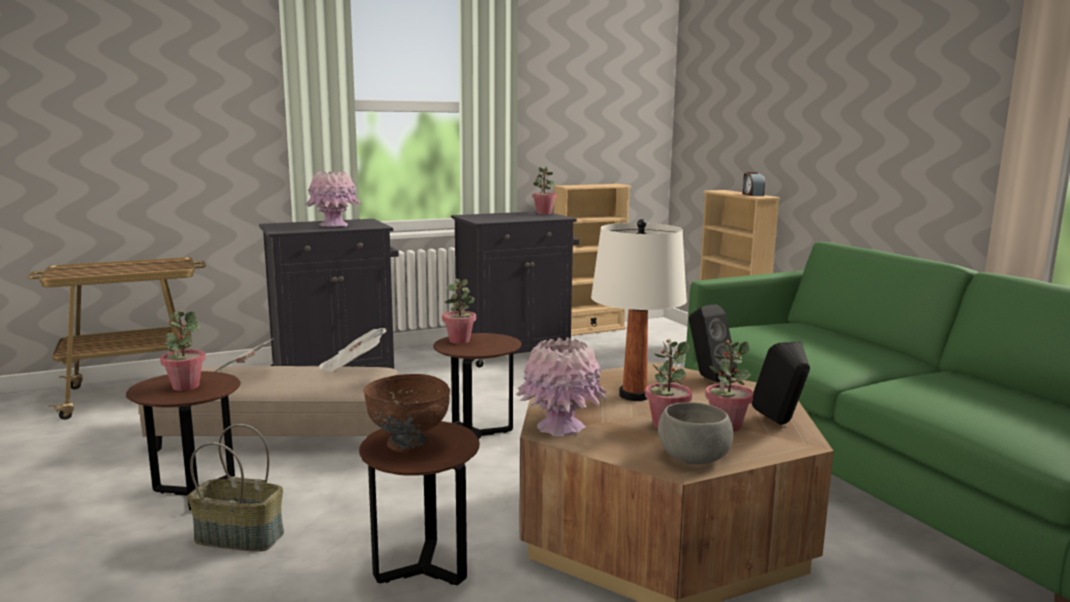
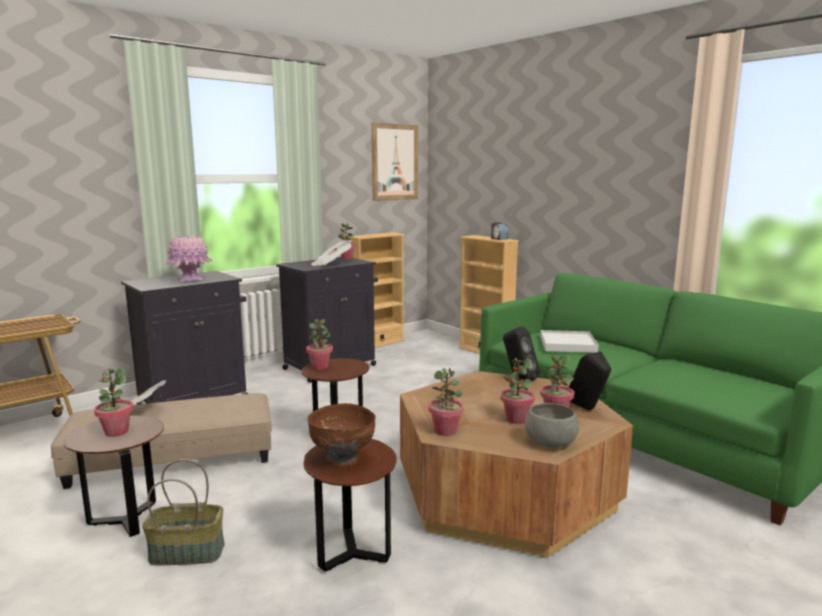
camera: 15 degrees left, 0 degrees up
(352, 367) = (231, 396): newspaper -> newspaper (332, 264)
(561, 428) = (446, 431): pink vase -> potted plant
(626, 90) = (395, 162): none -> picture
(634, 395) = (479, 399): white table lamp -> none
(805, 340) = (568, 344): none -> white tray

